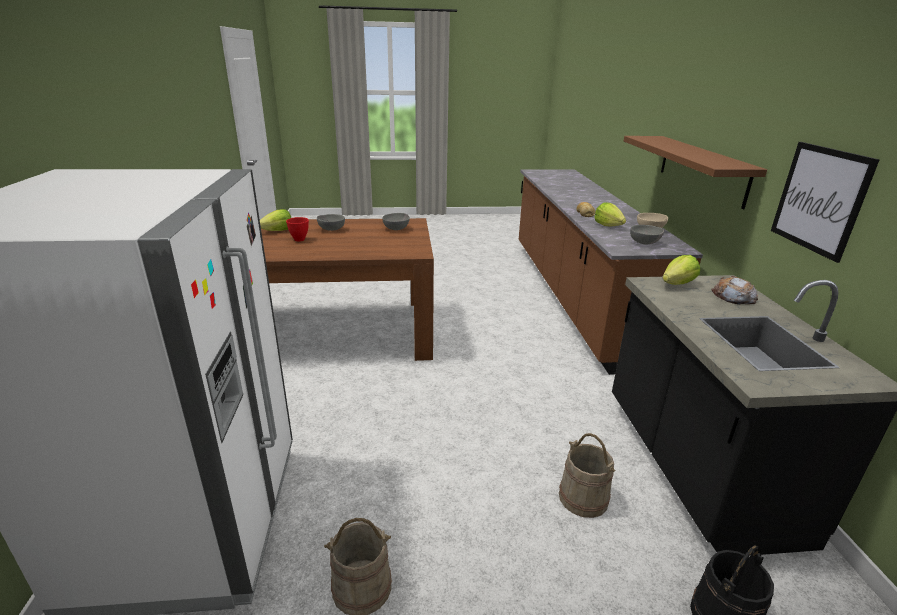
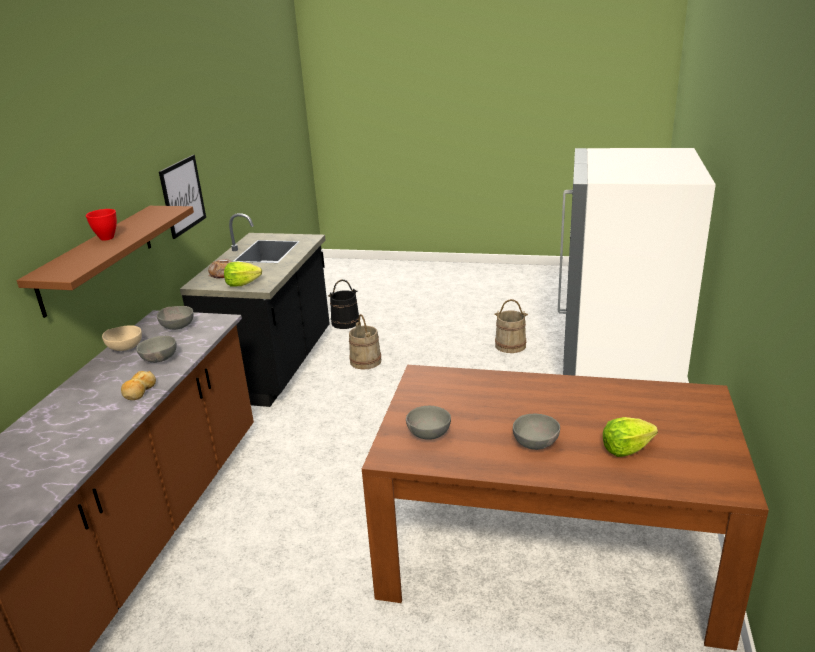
camera: 160 degrees left, 0 degrees up
(299, 239) = (583, 420): red bowl -> red bowl (107, 238)
(608, 225) = (159, 360): lettuce -> grey bowl

